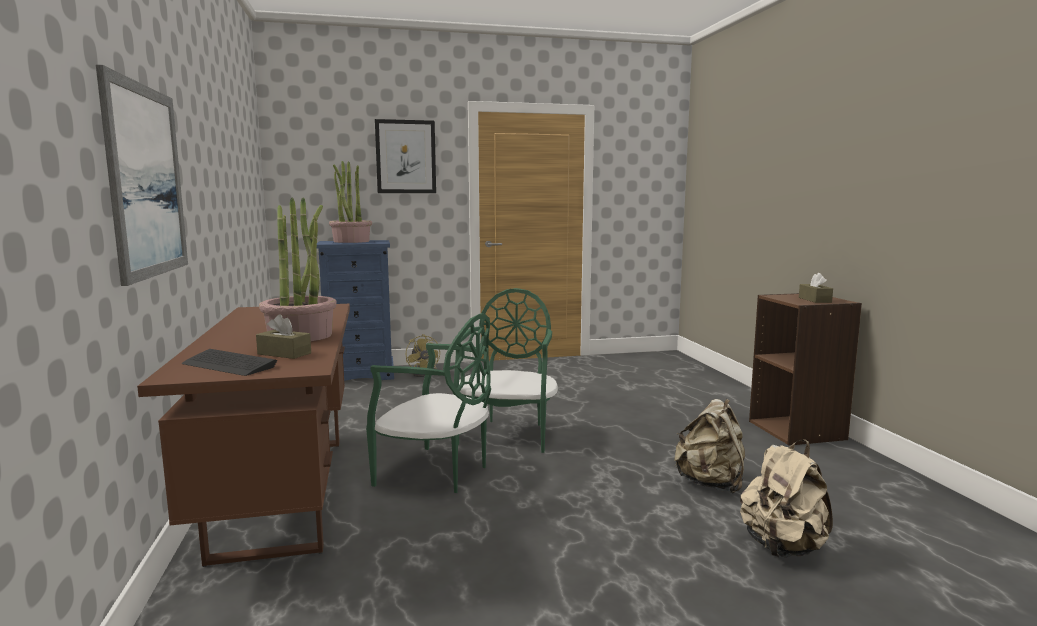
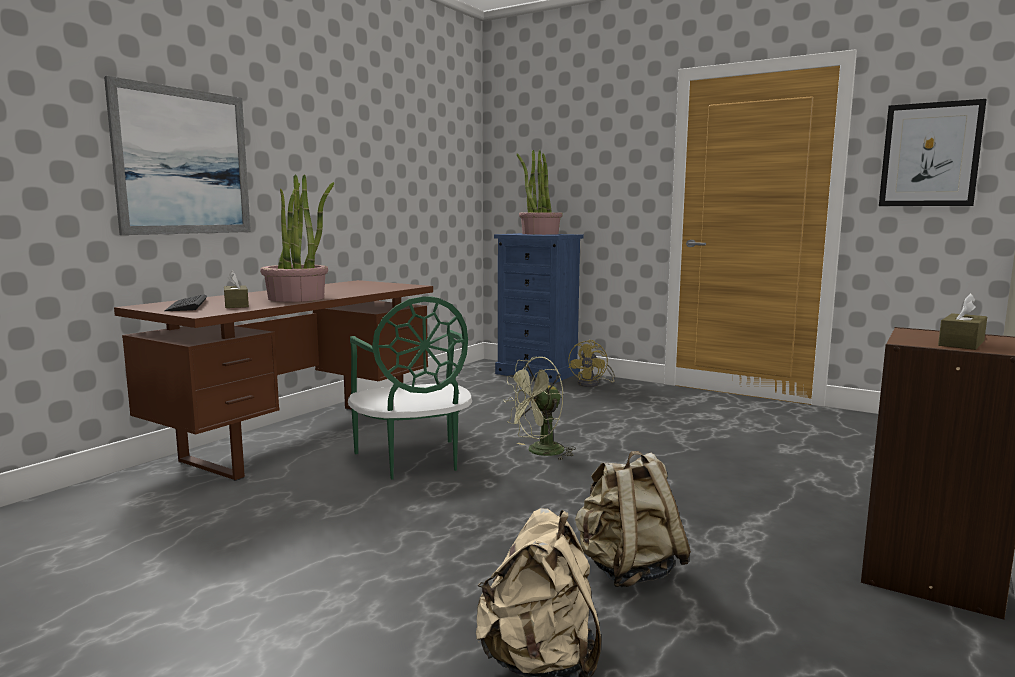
camera: 45 degrees right, 0 degrees up
(405, 157) = (606, 142): picture -> picture (930, 155)
(508, 434) = (539, 452): green chair -> green fan

